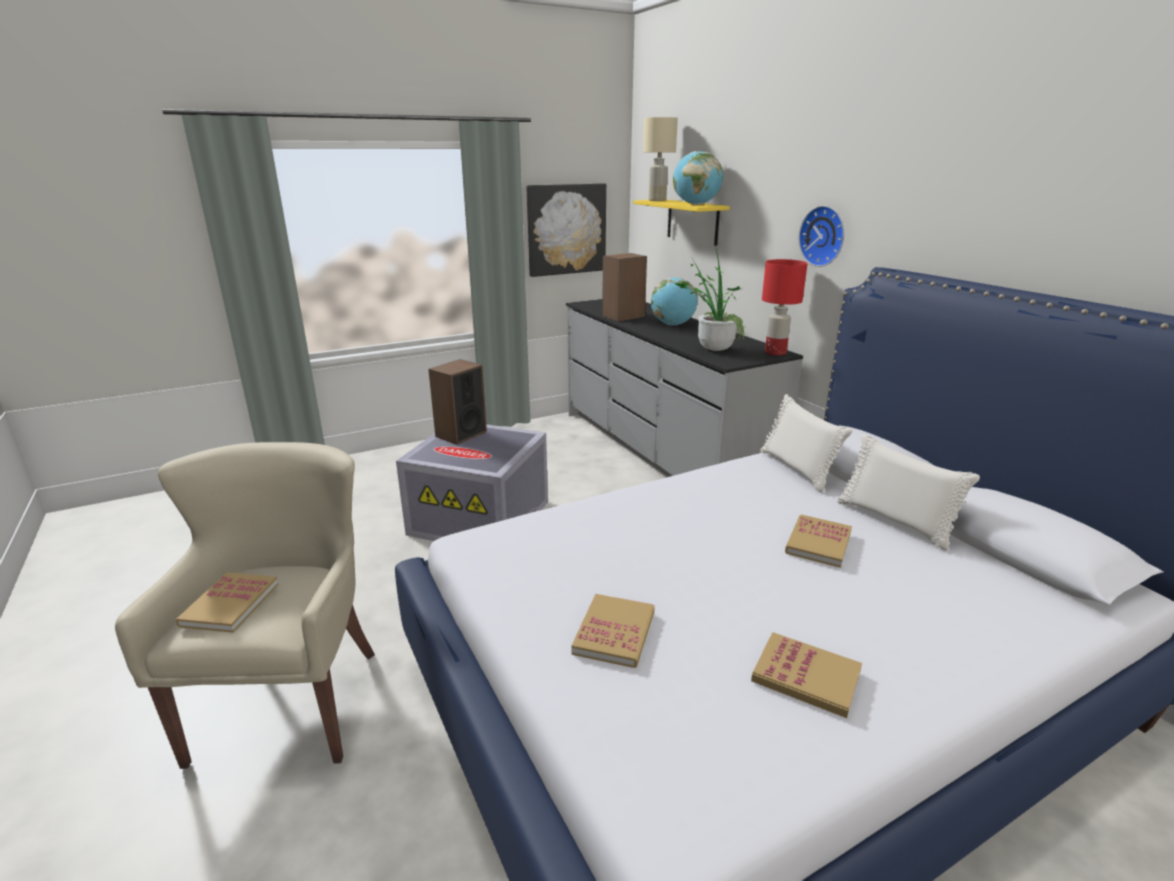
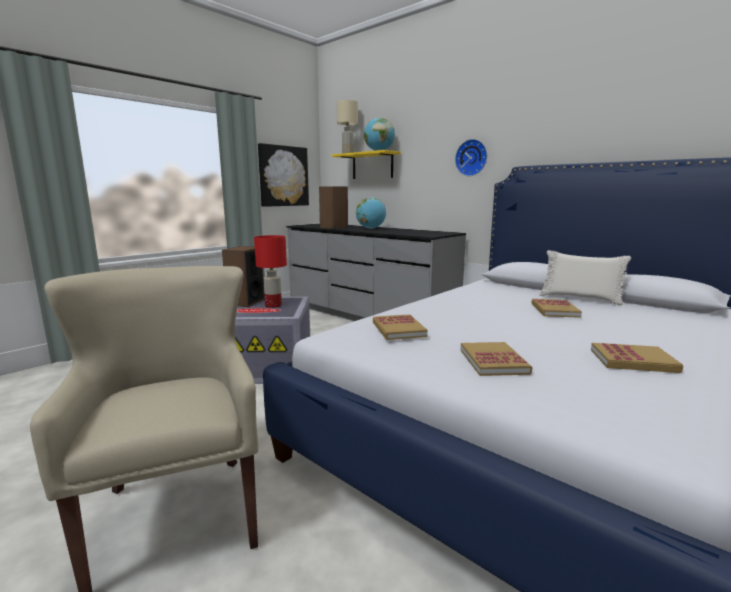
camera: 20 degrees left, 10 degrees down
(230, 604) = (139, 404): book -> book (398, 329)
(710, 347) = (408, 233): potted plant -> none
(775, 352) = (449, 232): red table lamp -> red table lamp (273, 305)
(798, 469) = (500, 286): white pillow -> none

